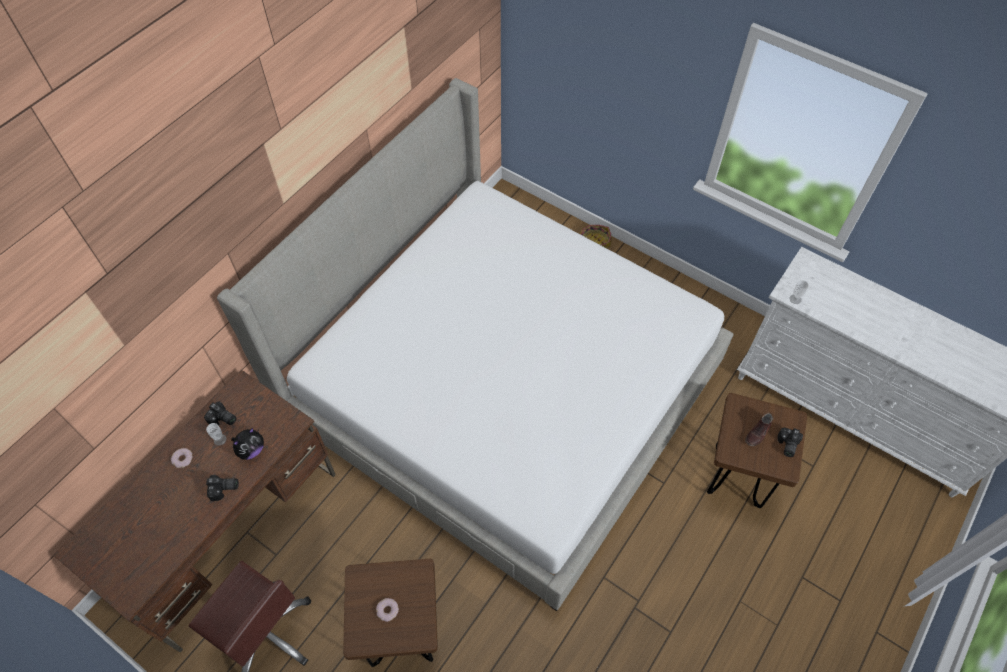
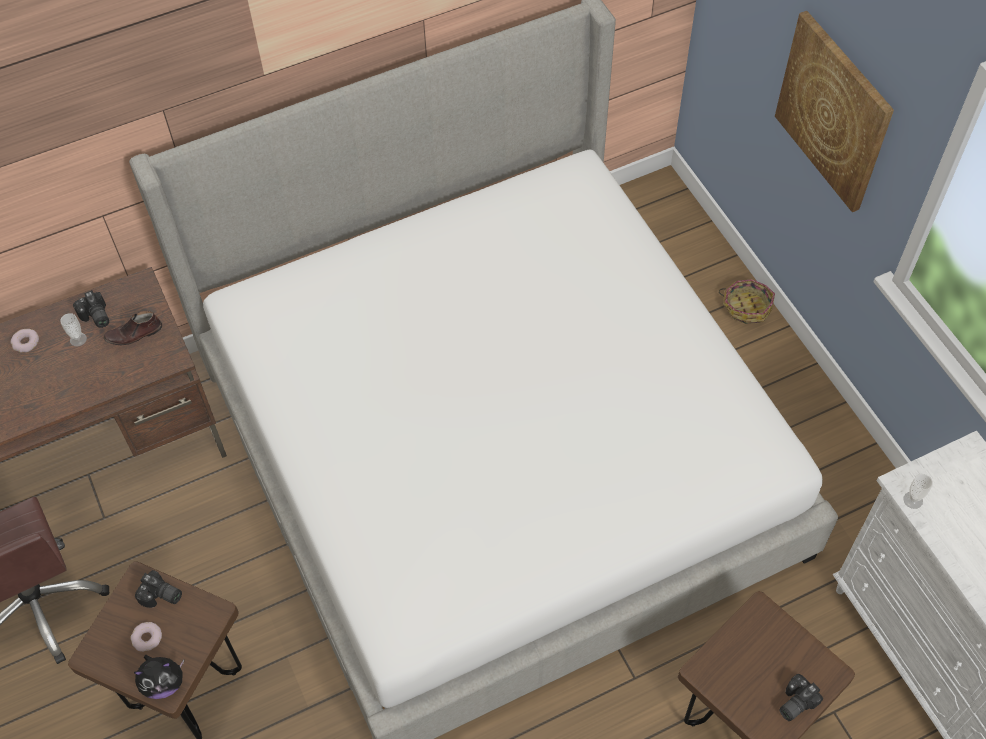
camera: 30 degrees right, 0 degrees up
(224, 490) = (47, 400): camera -> camera (161, 597)
(251, 450) = (104, 368): plush toy -> plush toy (164, 683)
(635, 96) = (834, 111): none -> picture
(758, 433) = (764, 665): brown shoe -> brown shoe (134, 334)

